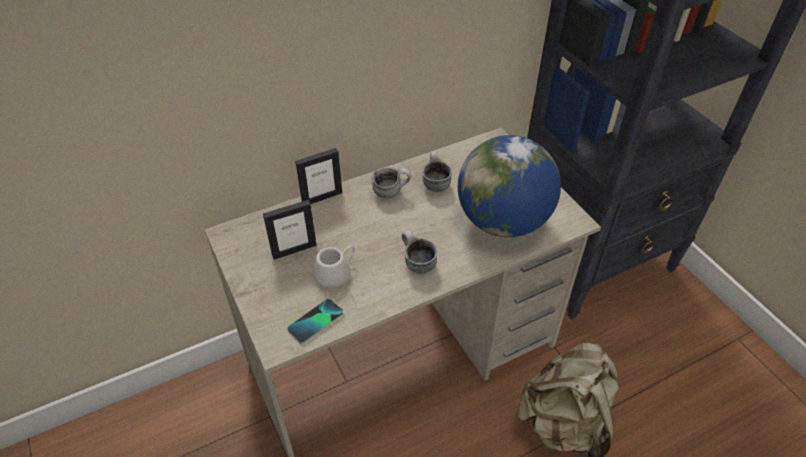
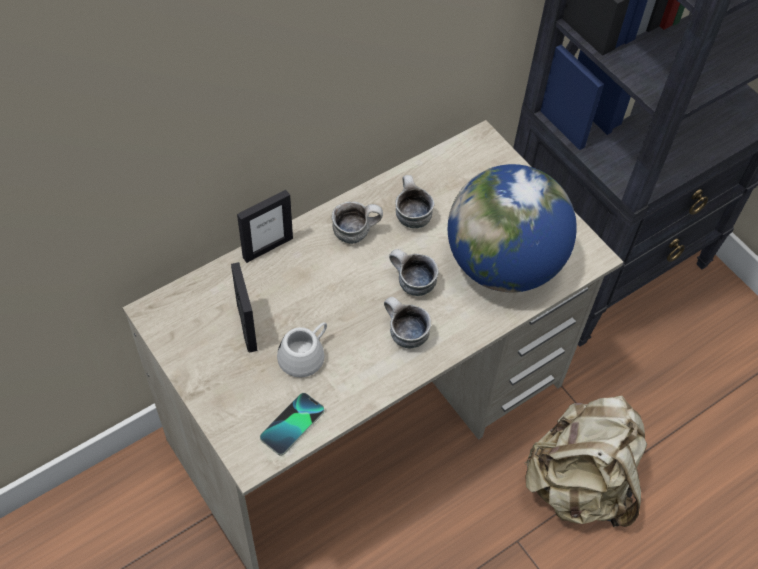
camera: 10 degrees left, 10 degrees up
(294, 250) = (246, 328): picture frame -> picture frame turned 75 degrees counterclockwise
(428, 229) = (410, 283): none -> mug

